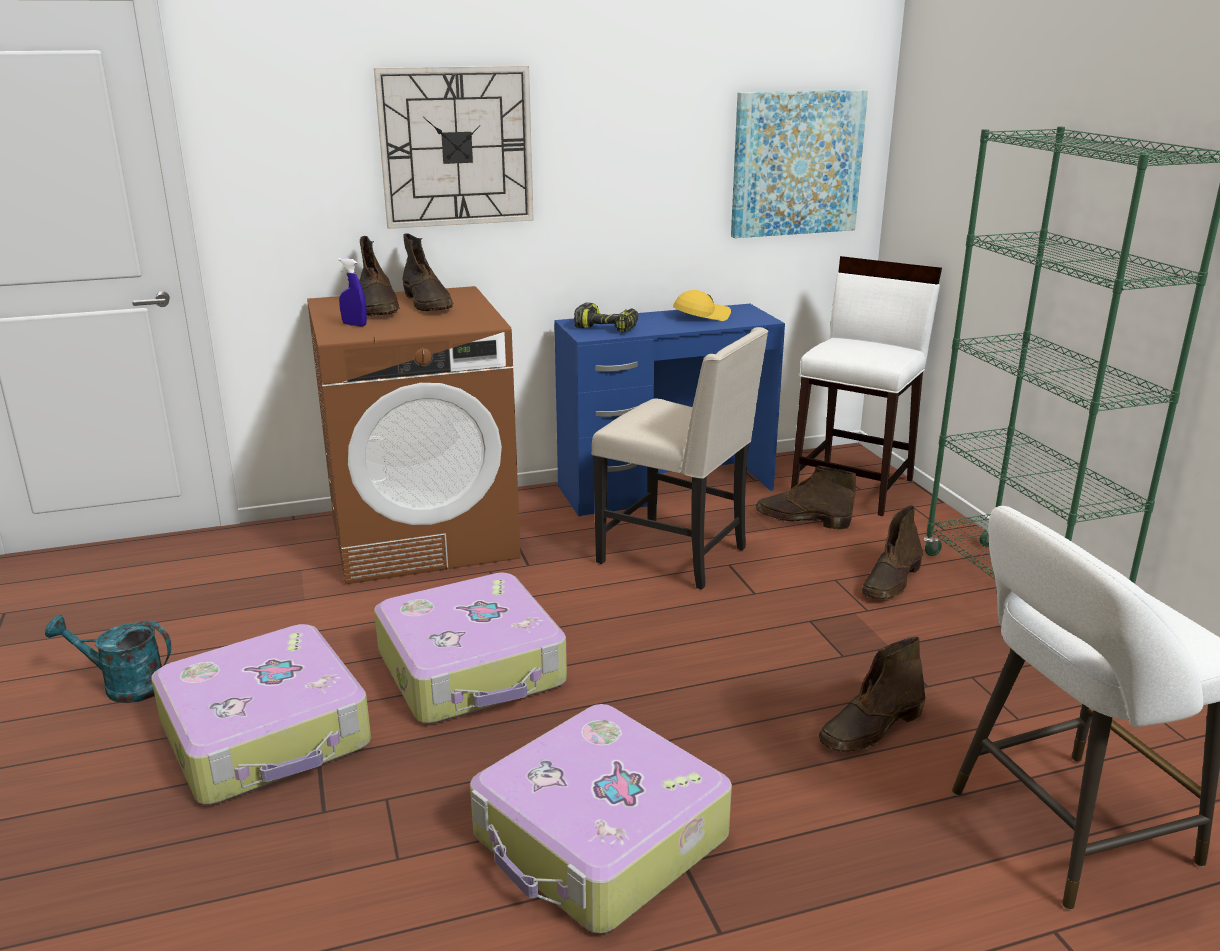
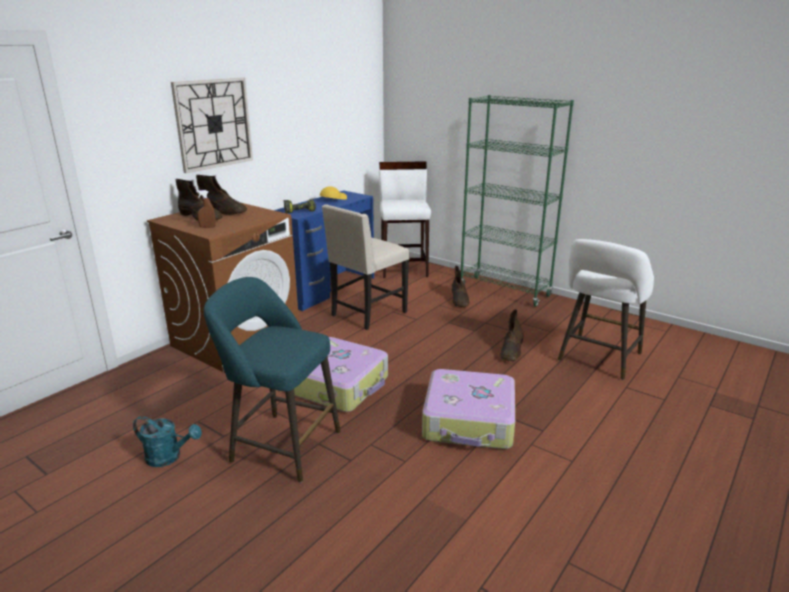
camera: 35 degrees left, 0 degrees up
(124, 686) = (169, 457): turquoise watering can -> turquoise watering can turned 135 degrees counterclockwise
(267, 735) = (280, 445): suitcase -> turquoise stool
(354, 325) = (207, 227): blue spray bottle -> brown spray bottle
(676, 555) = (367, 314): beige chair -> beige chair turned 135 degrees clockwise
(796, 163) = (352, 119): picture -> none
(801, 519) = (399, 286): brown boot -> none

